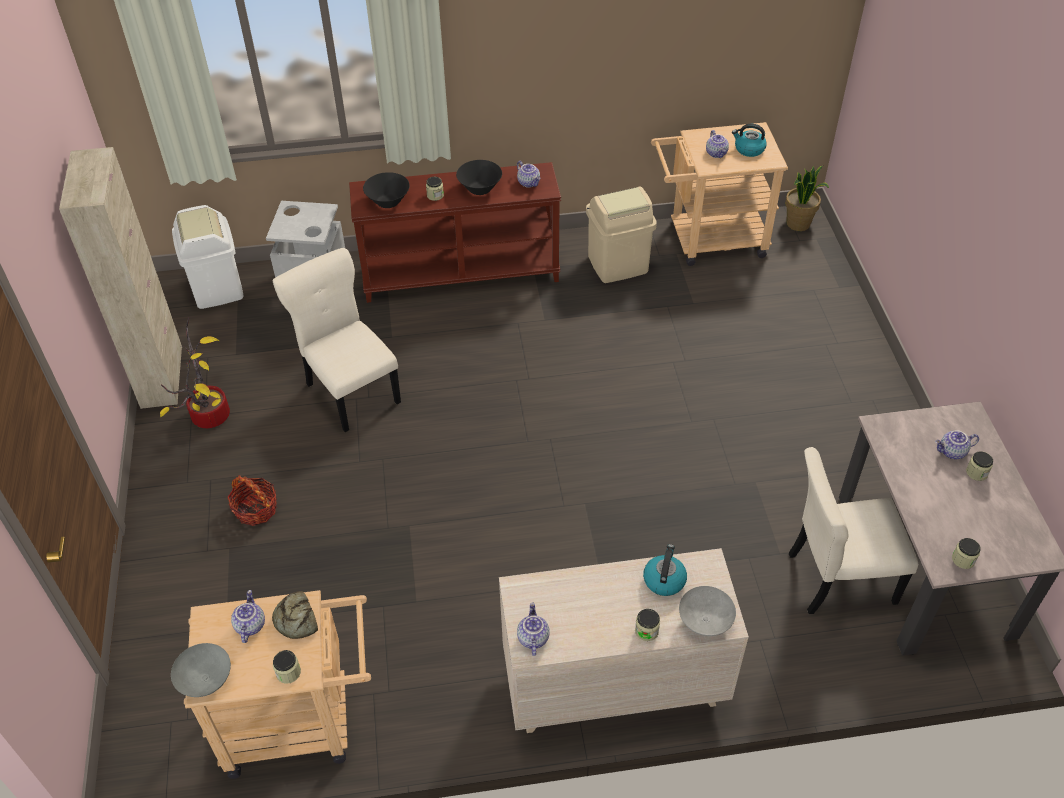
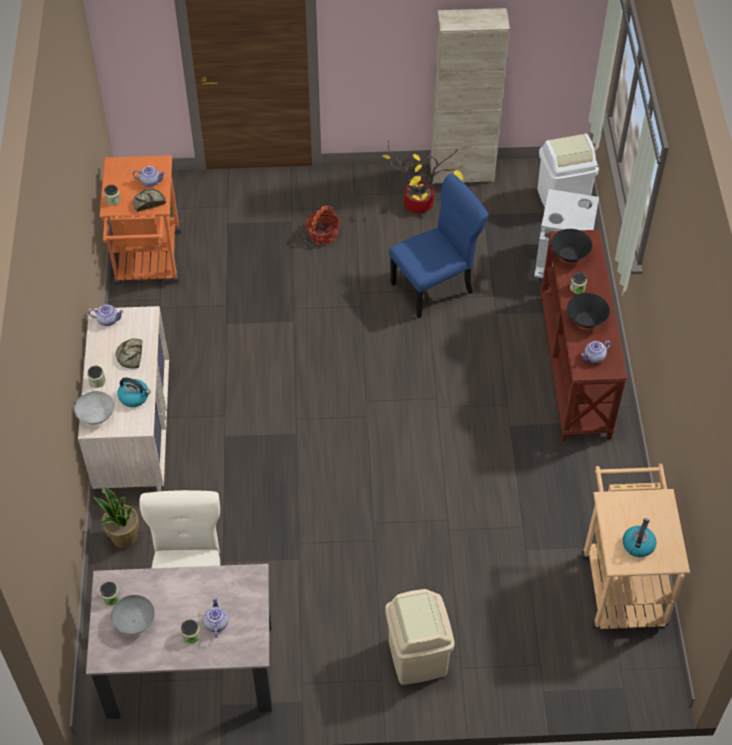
camera: 95 degrees right, 5 degrees up
(205, 679) = (119, 164): grey bowl -> grey bowl (135, 621)
(301, 722) = (148, 263): beige cart -> orange cart
(351, 391) = (435, 287): beige chair -> blue chair
(594, 596) = (131, 356): none -> bread
(618, 265) = (584, 493): beige trash can -> beige trash can (417, 657)
(717, 153) = (631, 513): teapot -> none
(798, 224) = (649, 675): potted plant -> potted plant (124, 537)

